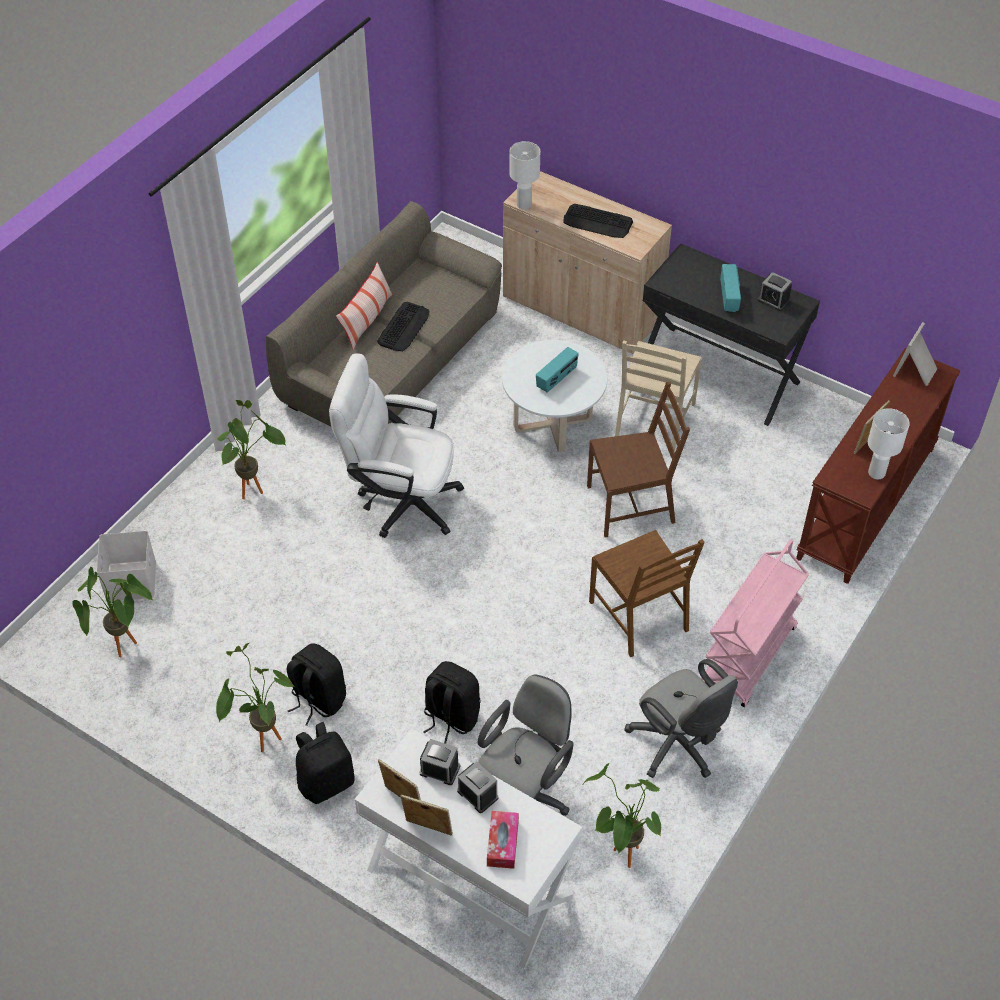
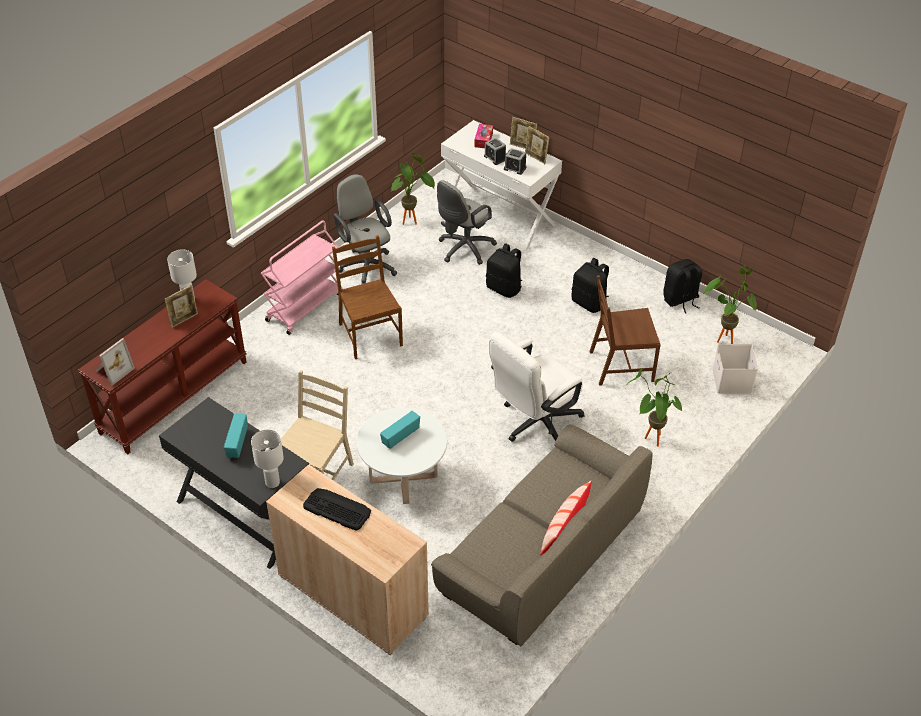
camera: 175 degrees left, 5 degrees down
(261, 740) = (623, 285): potted plant -> none
(326, 781) = (581, 263): black backpack -> black backpack (680, 300)
(400, 501) = (534, 424): white office chair -> white office chair turned 120 degrees clockwise
(404, 327) = (529, 516): keyboard -> none
(524, 205) = (406, 536): white table lamp -> white table lamp (272, 482)
(631, 504) = (354, 408): brown chair -> brown chair (620, 366)
(773, 300) = (199, 438): alarm clock -> none

